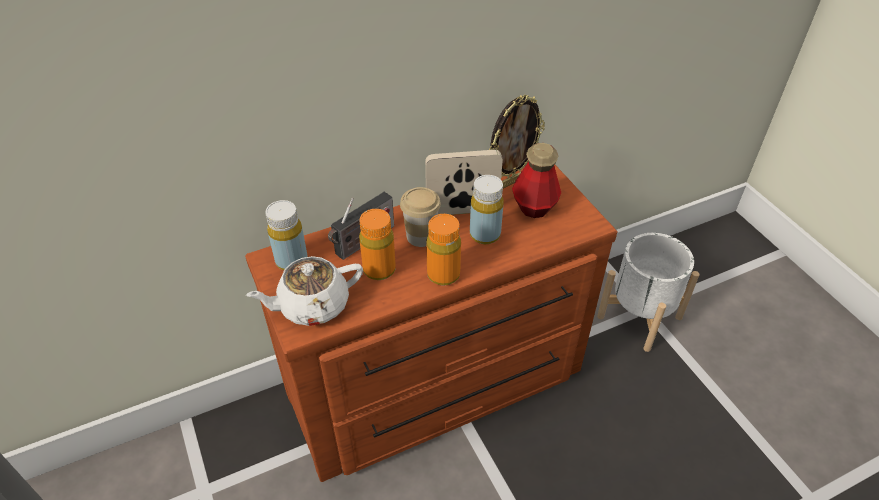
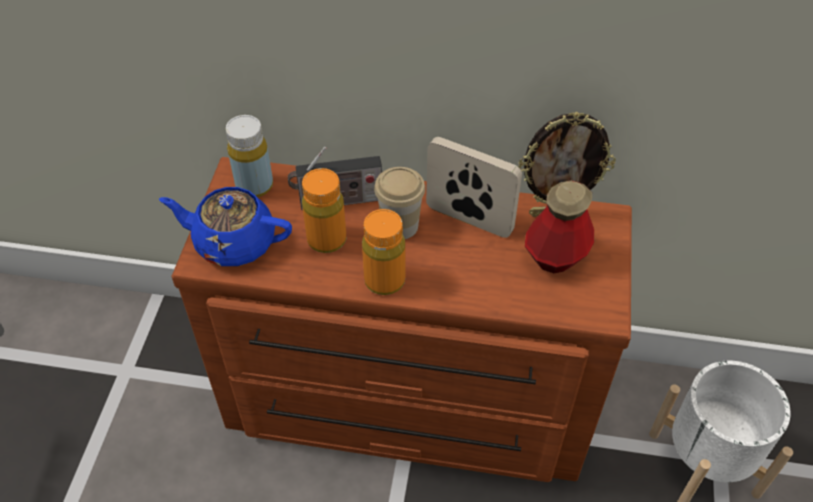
camera: 35 degrees right, 5 degrees up
(312, 305) = (233, 242): white teapot -> blue teapot
(485, 234) = (469, 260): yellow bottle -> none

